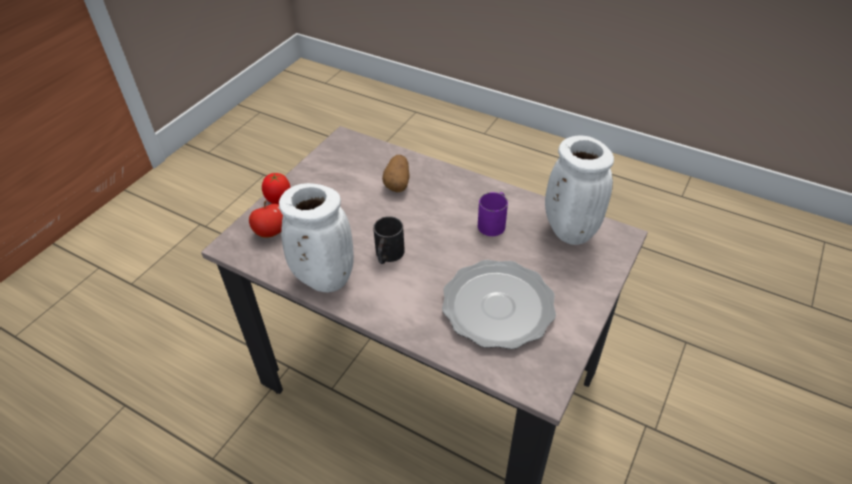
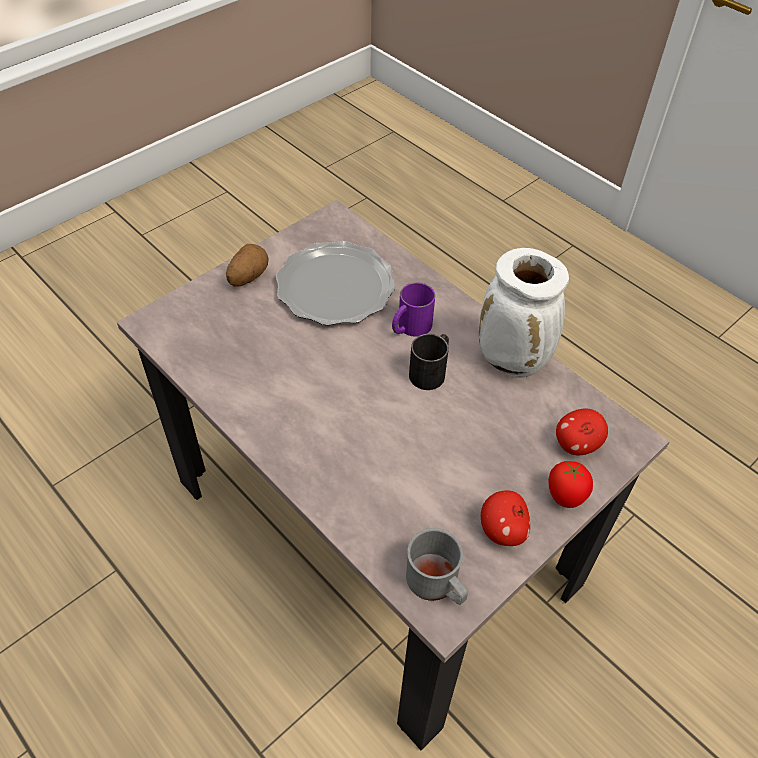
camera: 165 degrees left, 5 degrees up
(317, 176) = (502, 530): none -> apple
(350, 147) = (437, 584): none -> grey mug
(398, 183) = (382, 480): potato -> potato (247, 277)
(494, 222) = (283, 379): purple mug -> purple mug (409, 327)
(568, 230) = (204, 345): white vase -> none

